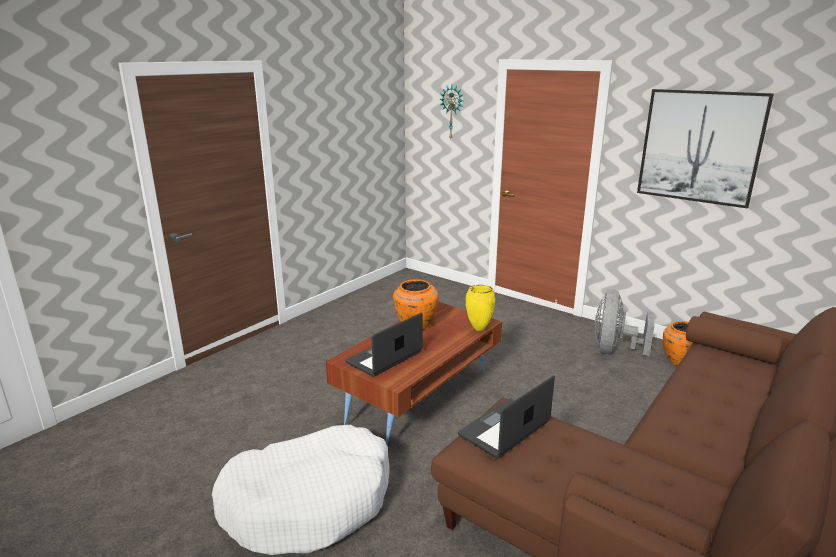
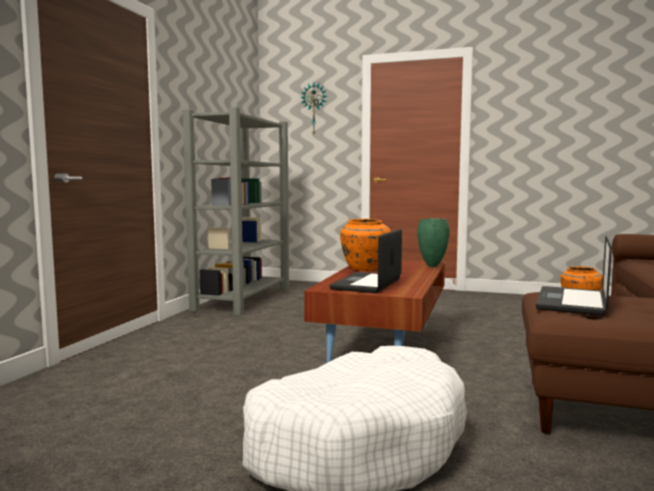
camera: 20 degrees left, 15 degrees down
(364, 302) = (243, 300): none -> grey bookcase
(478, 329) = (431, 266): yellow vase -> green vase
(613, 350) = (519, 304): grey fan -> none
(700, 147) = (559, 111): picture -> none

